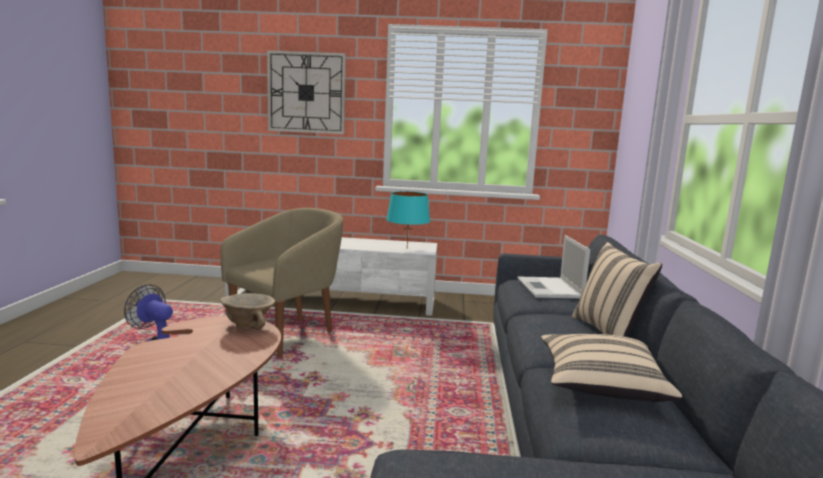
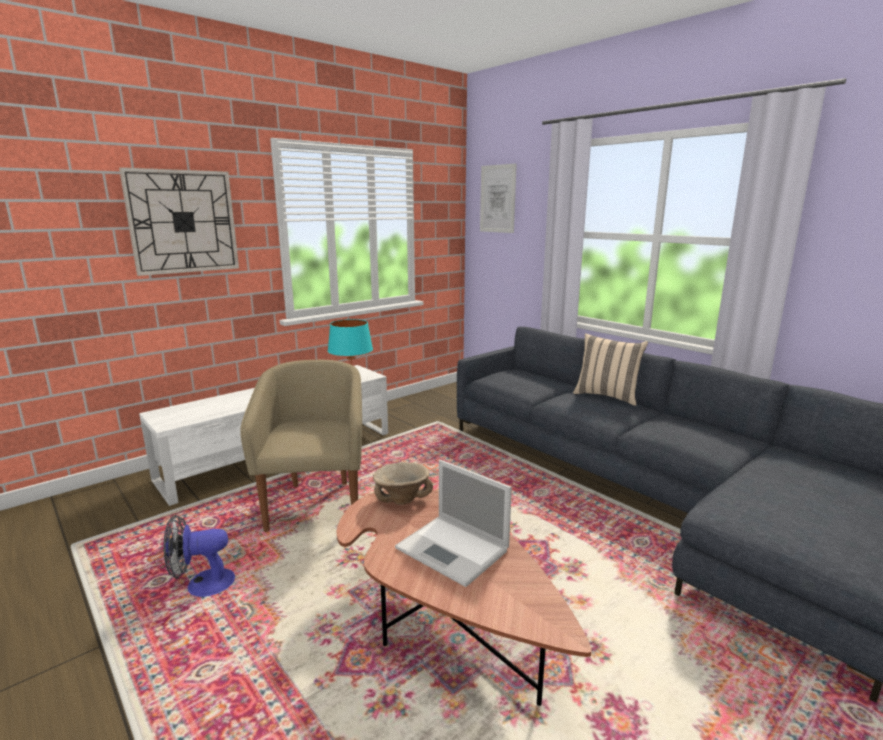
camera: 45 degrees left, 5 degrees up
(550, 289) = (518, 378): laptop -> laptop (454, 550)
(600, 385) = (674, 428): beige pillow -> none
(641, 81) = (497, 199): none -> picture

